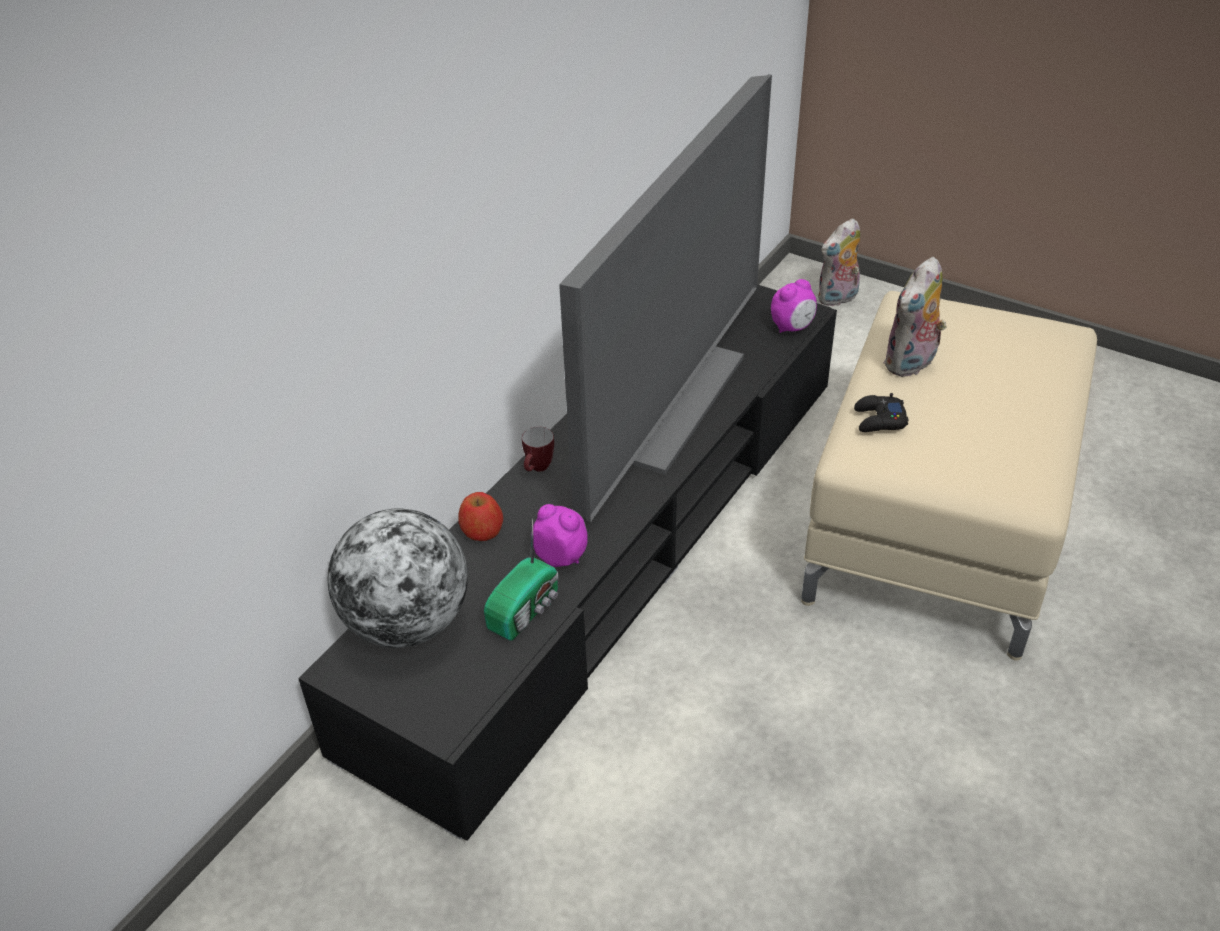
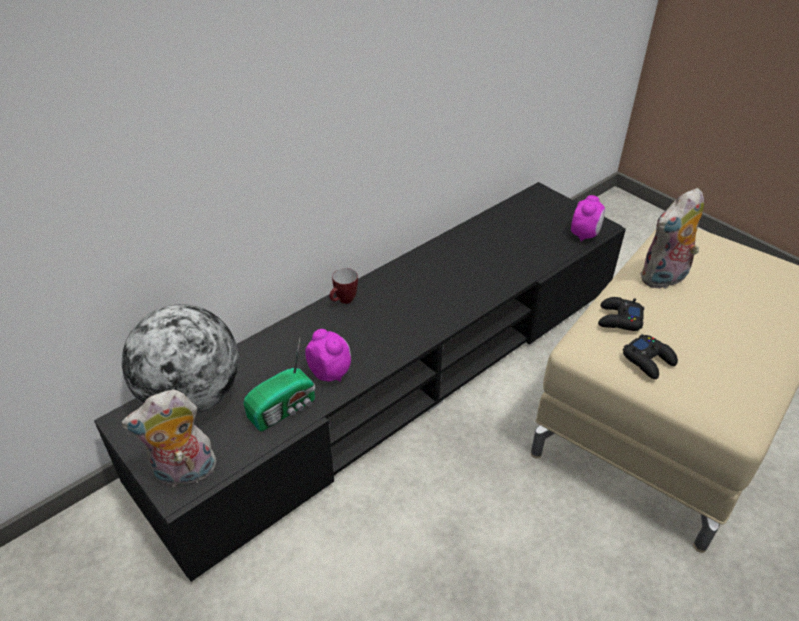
camera: 15 degrees right, 0 degrees up
(482, 530) = (281, 338): apple -> none
(663, 398) = (461, 268): television -> none
(792, 327) = (584, 235): alarm clock -> alarm clock turned 45 degrees counterclockwise
(838, 299) = (641, 225): plush toy -> plush toy (184, 474)
(925, 458) = (649, 360): none -> black game controller

